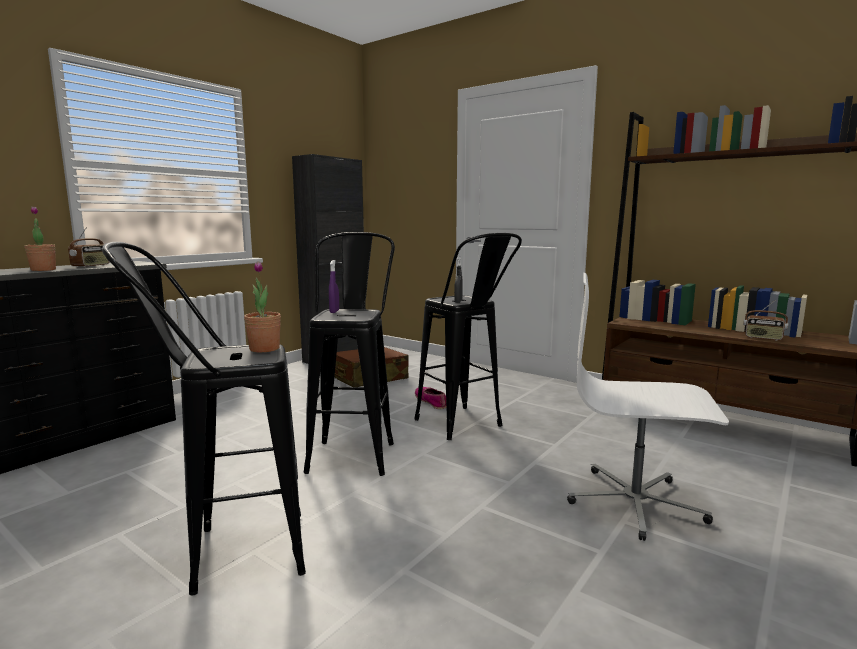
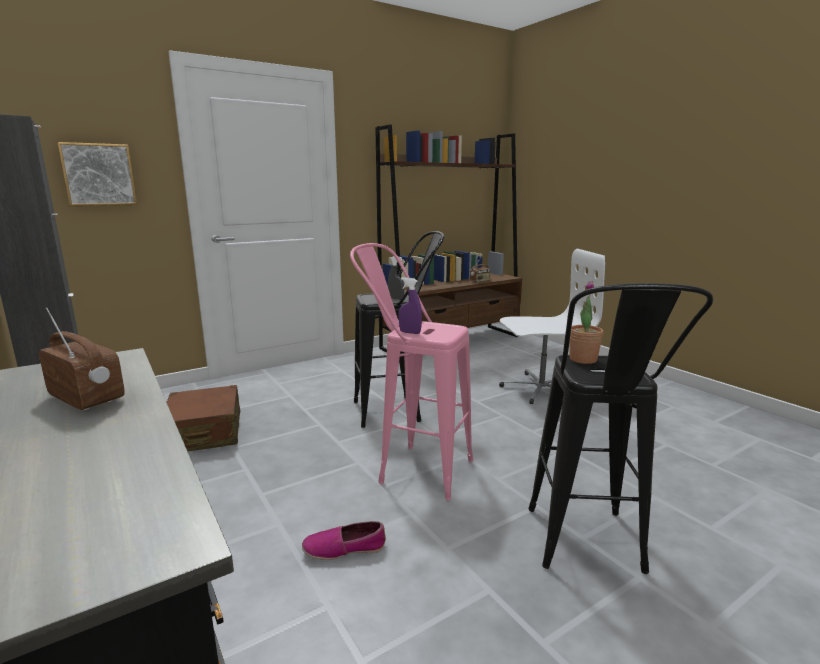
camera: 70 degrees left, 5 degrees up
(43, 270) = (125, 434): potted plant -> none
(354, 451) = (412, 468): black stool -> pink stool
(410, 189) = (99, 175): none -> picture
(431, 401) = (323, 413): shoe -> shoe (344, 548)
(635, 503) = (540, 389): white office chair -> white office chair turned 135 degrees counterclockwise

